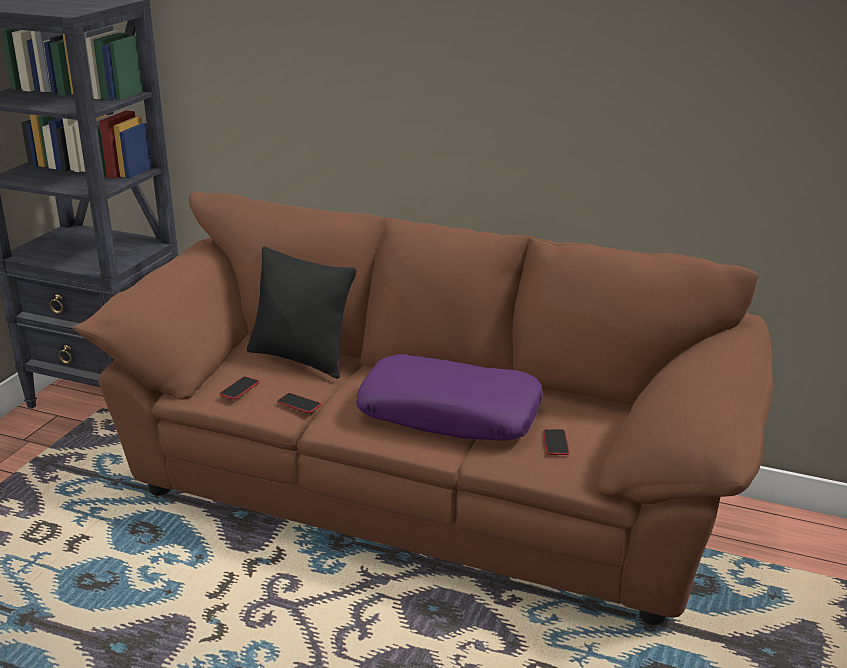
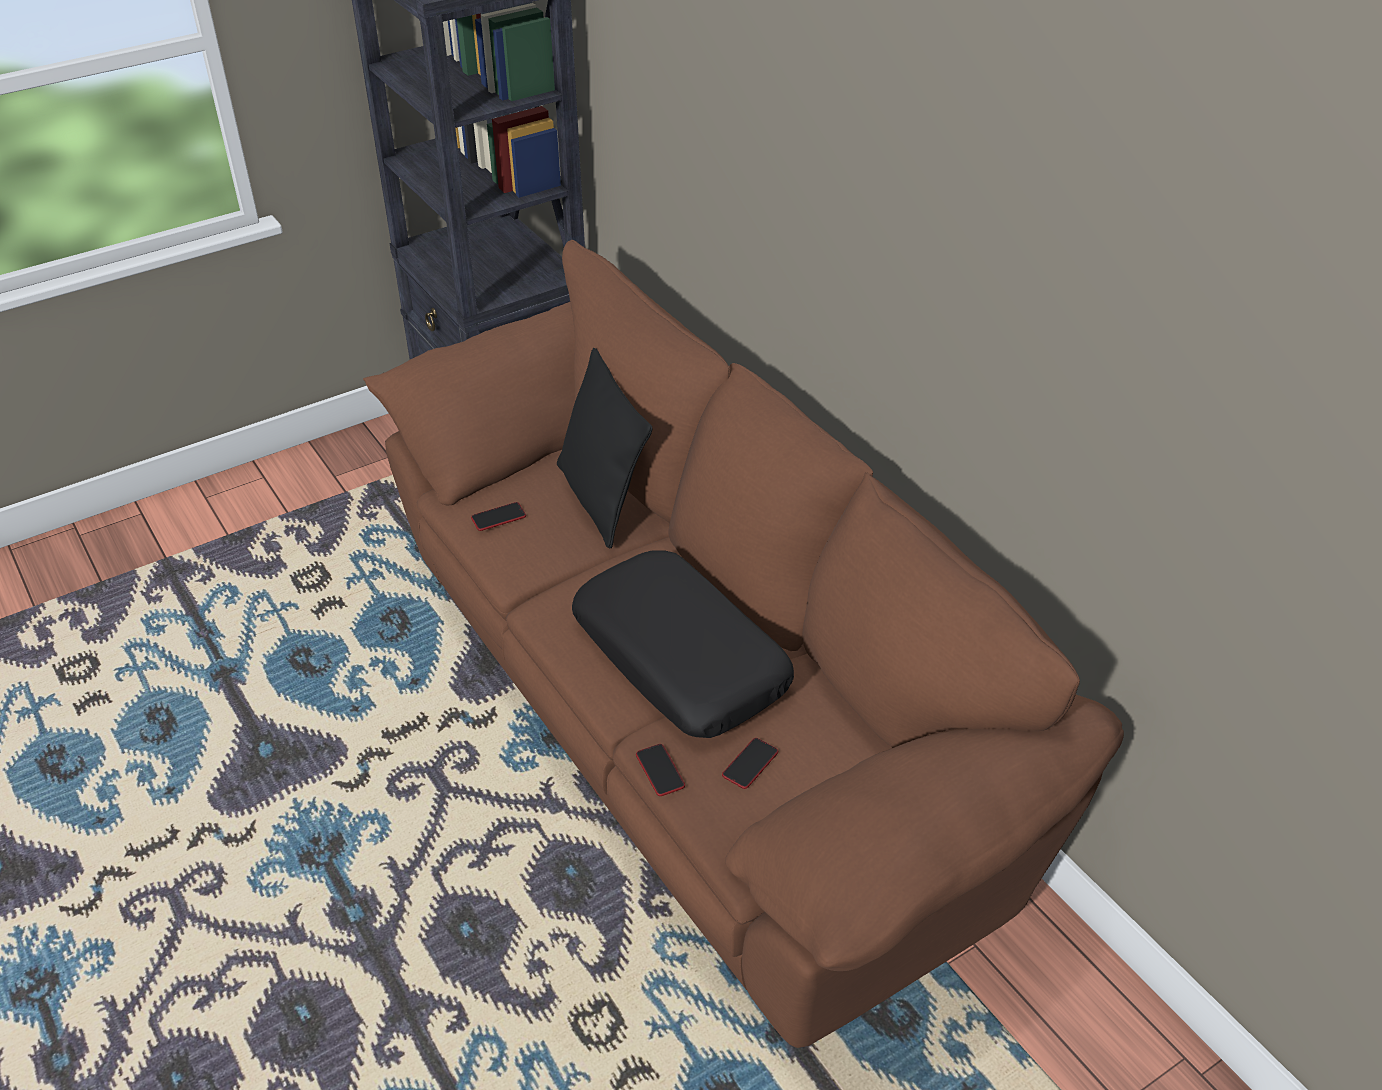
camera: 35 degrees right, 15 degrees up
(299, 404) = (537, 567): phone -> phone (660, 770)
(450, 414) = (681, 658): purple pillow -> black pillow

